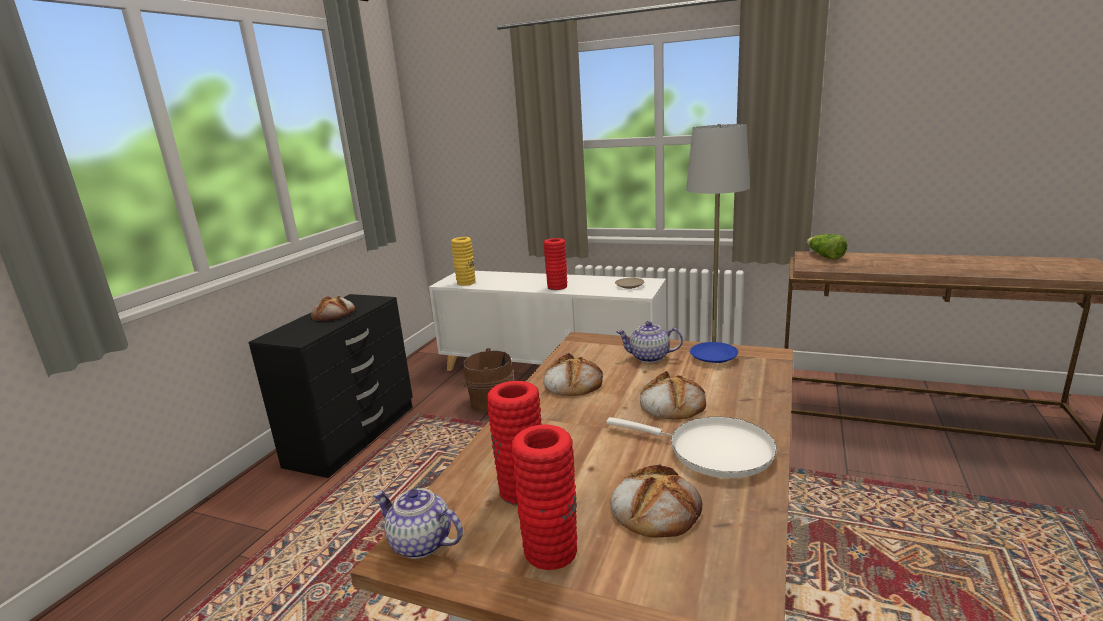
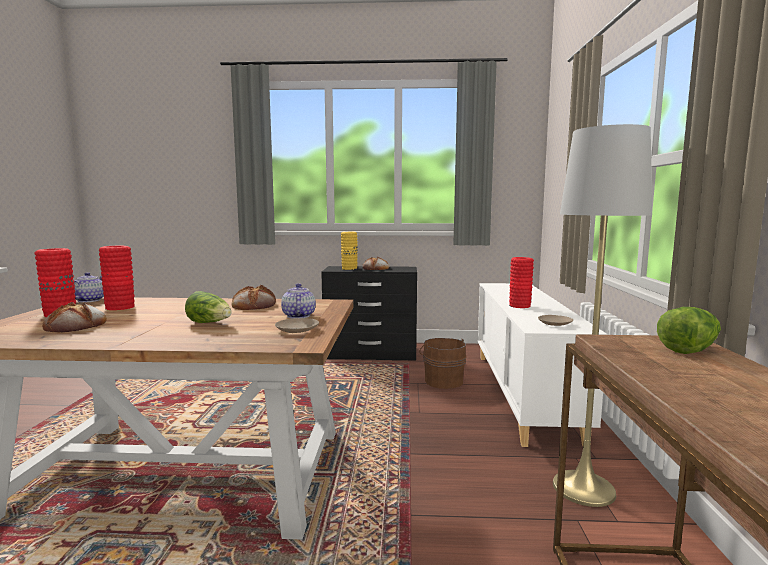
camera: 70 degrees right, 10 degrees down
(466, 282) = (498, 287): yellow vase -> yellow vase (349, 268)
(671, 403) = (210, 323): bread -> lettuce
(713, 451) = (130, 333): white frying pan -> none
(714, 358) = (297, 330): blue plate -> beige plate

